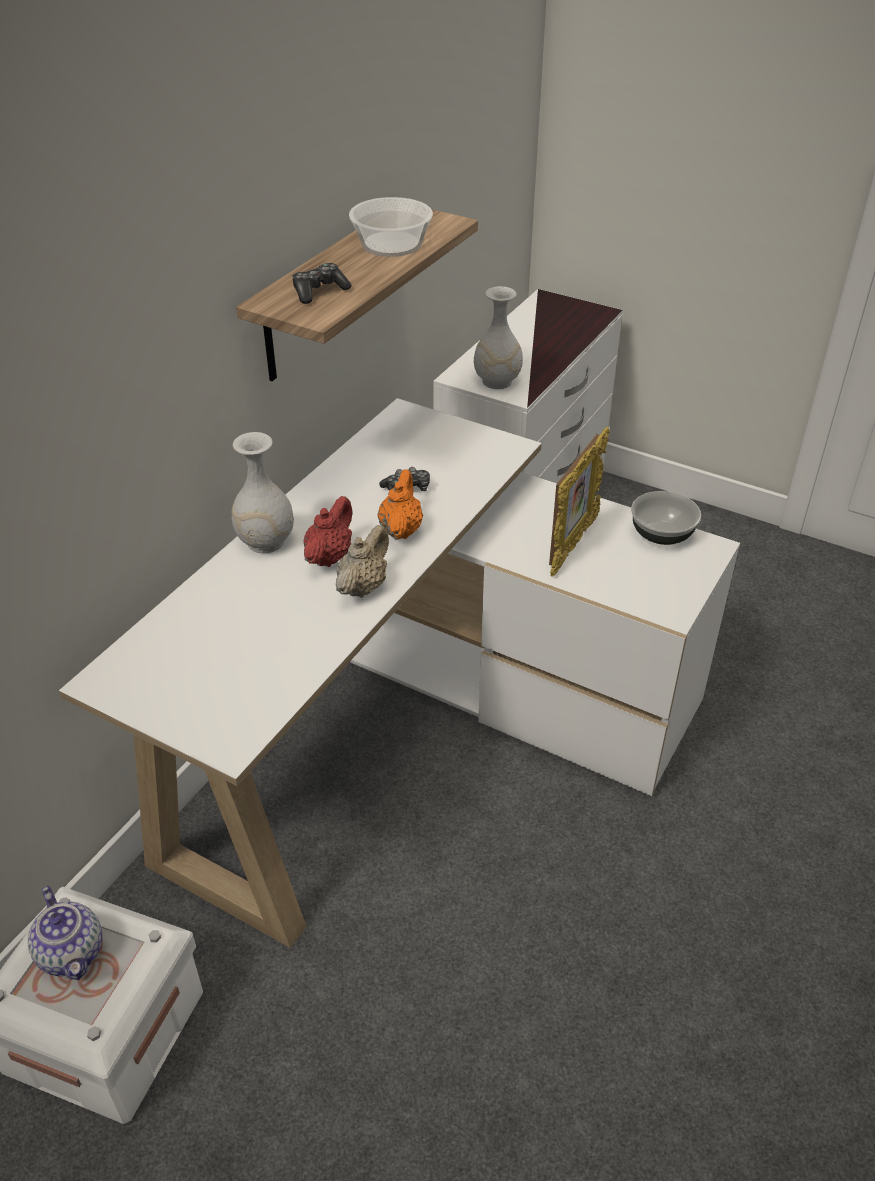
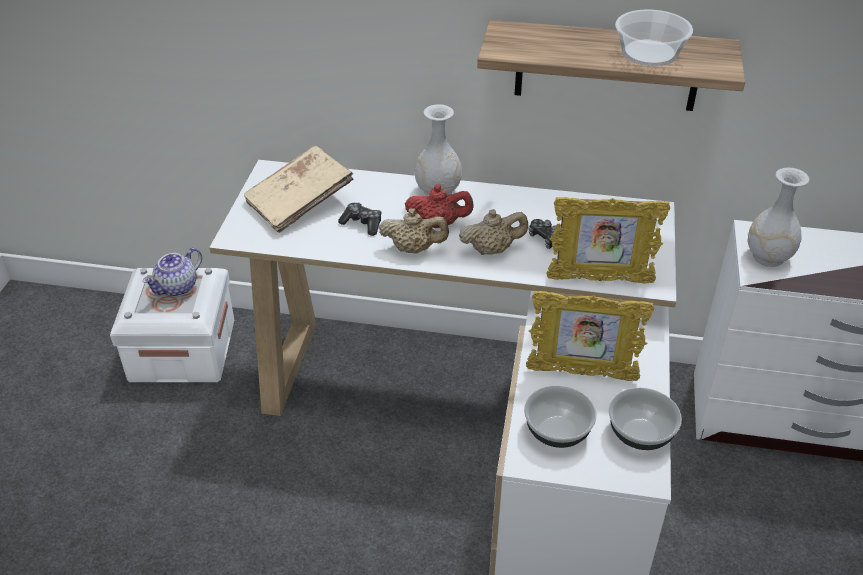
camera: 70 degrees right, 0 degrees up
(198, 665) = (299, 202): none -> beige book
(319, 291) = (537, 43): game controller -> game controller (362, 224)
(401, 529) = (492, 250): orange teapot -> beige teapot
(489, 475) = (599, 280): none -> picture frame
(643, 583) = (557, 432): none -> bowl

